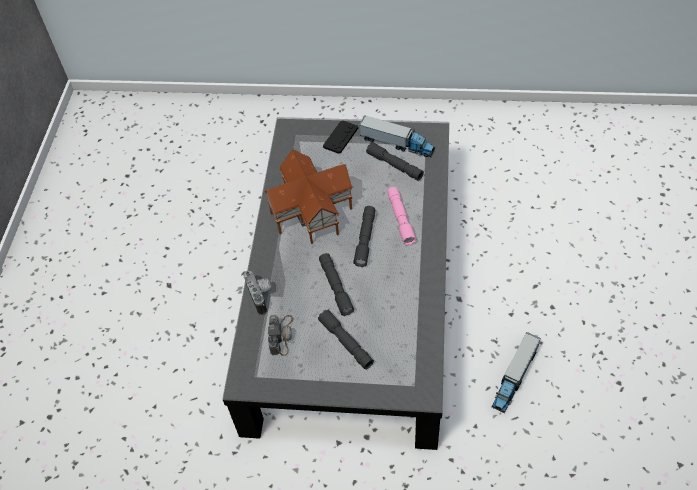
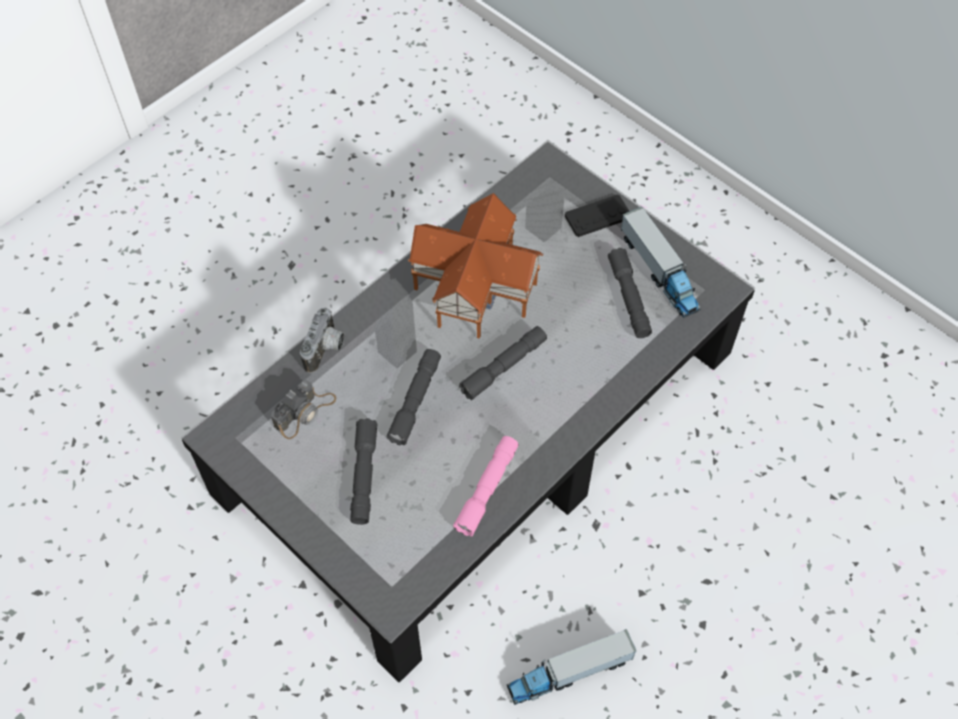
camera: 35 degrees right, 5 degrees up
(400, 219) = (569, 372): pink flashlight -> pink flashlight (487, 489)

